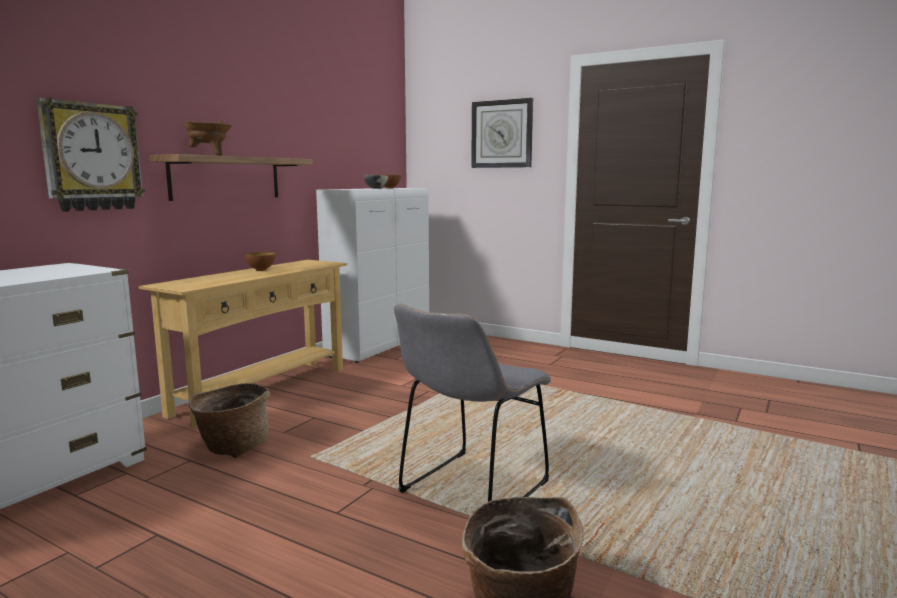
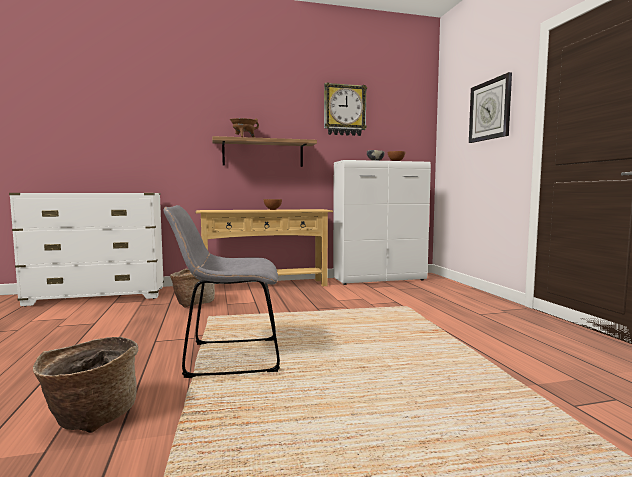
camera: 45 degrees right, 5 degrees down
(91, 157) = (179, 140): wall clock -> wall clock (344, 110)

